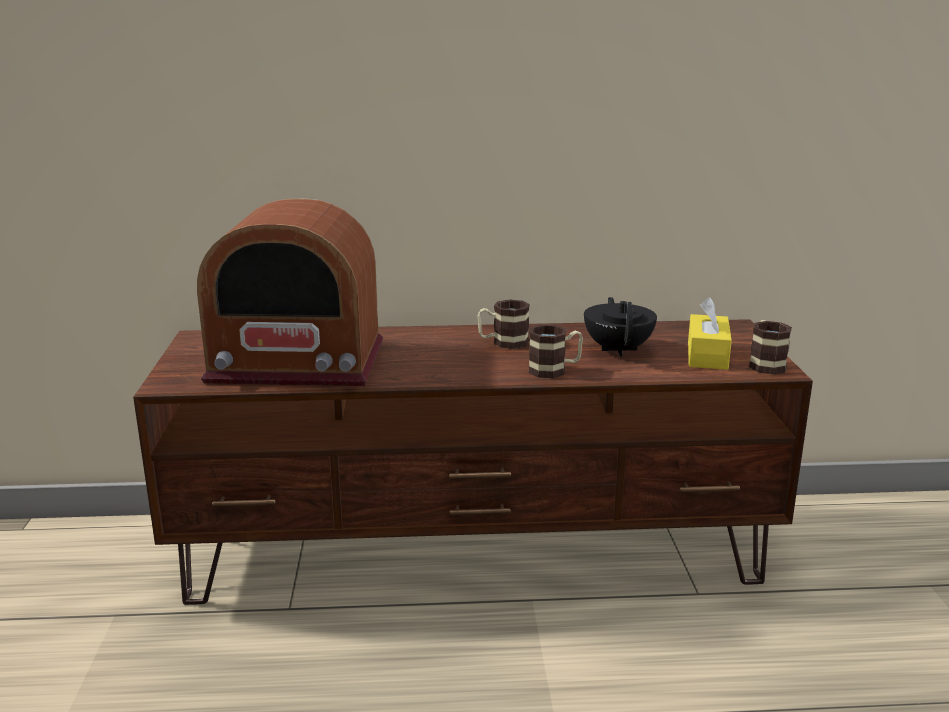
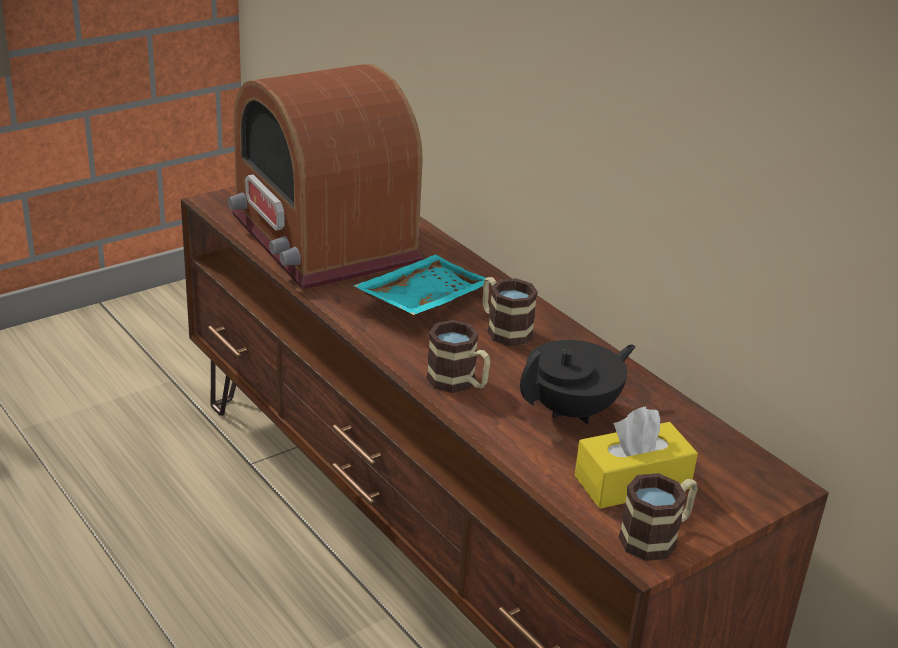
camera: 55 degrees right, 10 degrees up
(434, 354) = (421, 300): none -> turquoise tray

